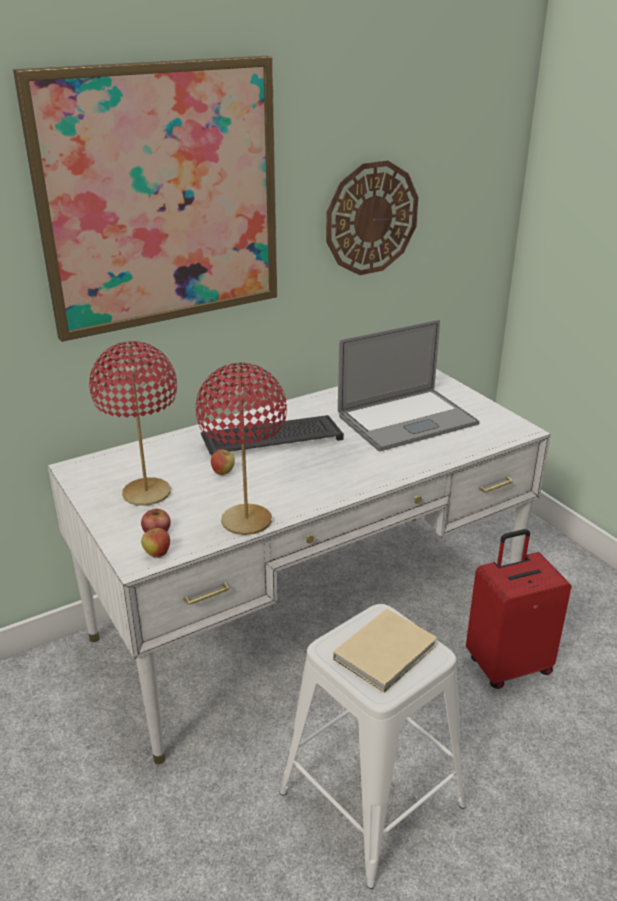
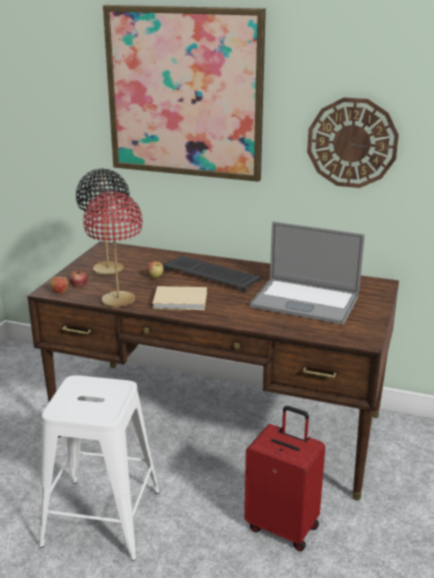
camera: 50 degrees right, 5 degrees down
(146, 494) = (107, 269): red table lamp -> black table lamp
(308, 617) = (217, 422): white desk -> brown desk
(388, 651) = (92, 399): beige book -> beige book (181, 301)

